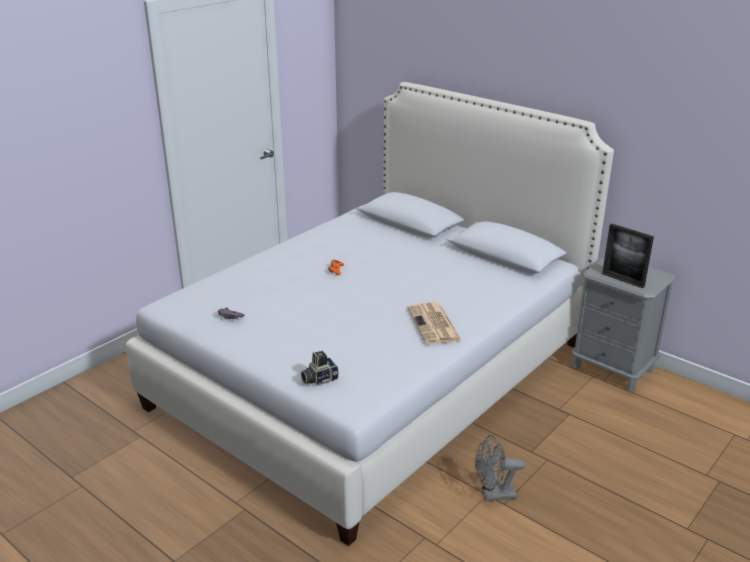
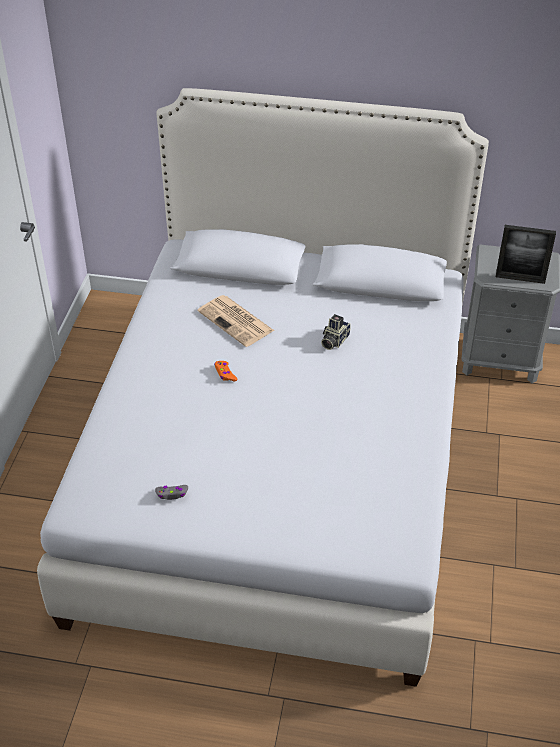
camera: 30 degrees left, 15 degrees up
(319, 379) = (344, 539): camera -> camera (334, 340)
(434, 324) = (393, 413): newspaper -> newspaper (237, 321)
(493, 495) = (499, 562): grey fan -> none

